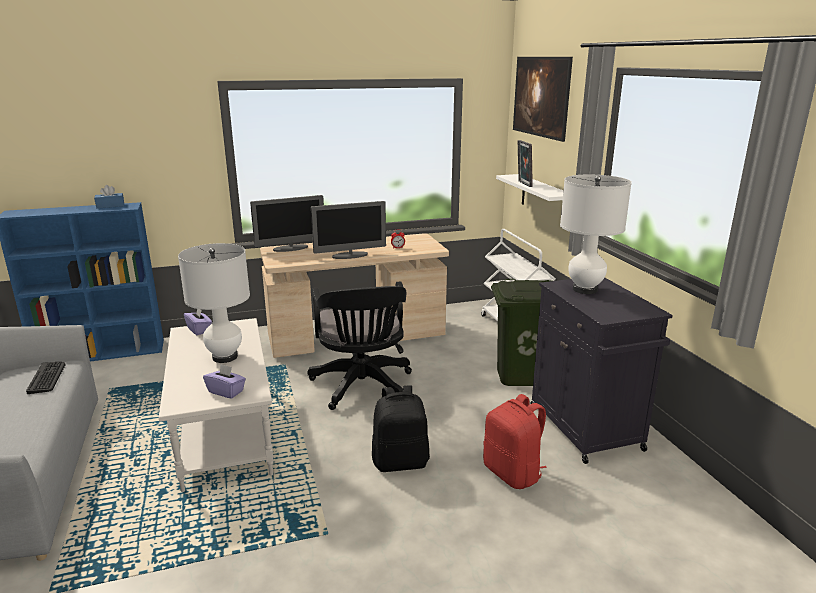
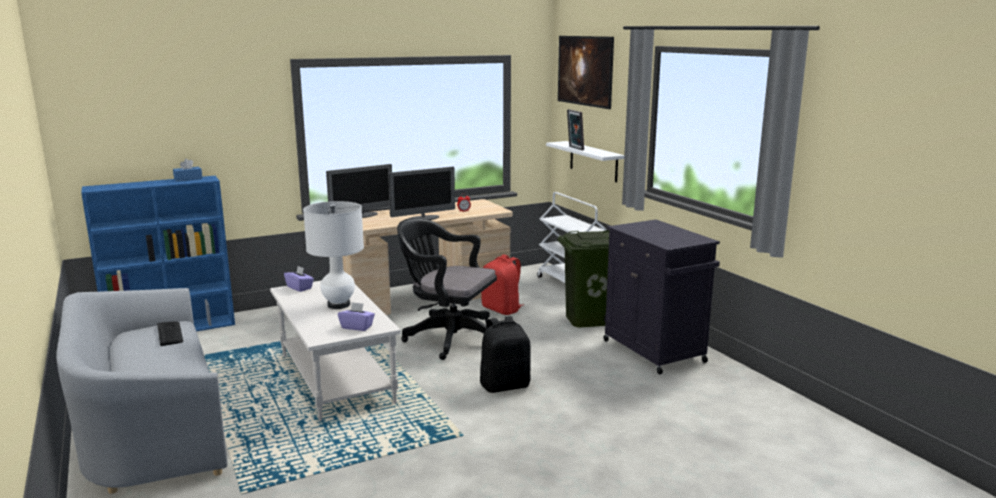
camera: 10 degrees left, 5 degrees down
(362, 387) = (448, 338): black office chair -> black office chair turned 135 degrees clockwise
(513, 473) = (603, 385): red backpack -> red backpack (502, 309)
(585, 289) = (646, 229): white table lamp -> none

